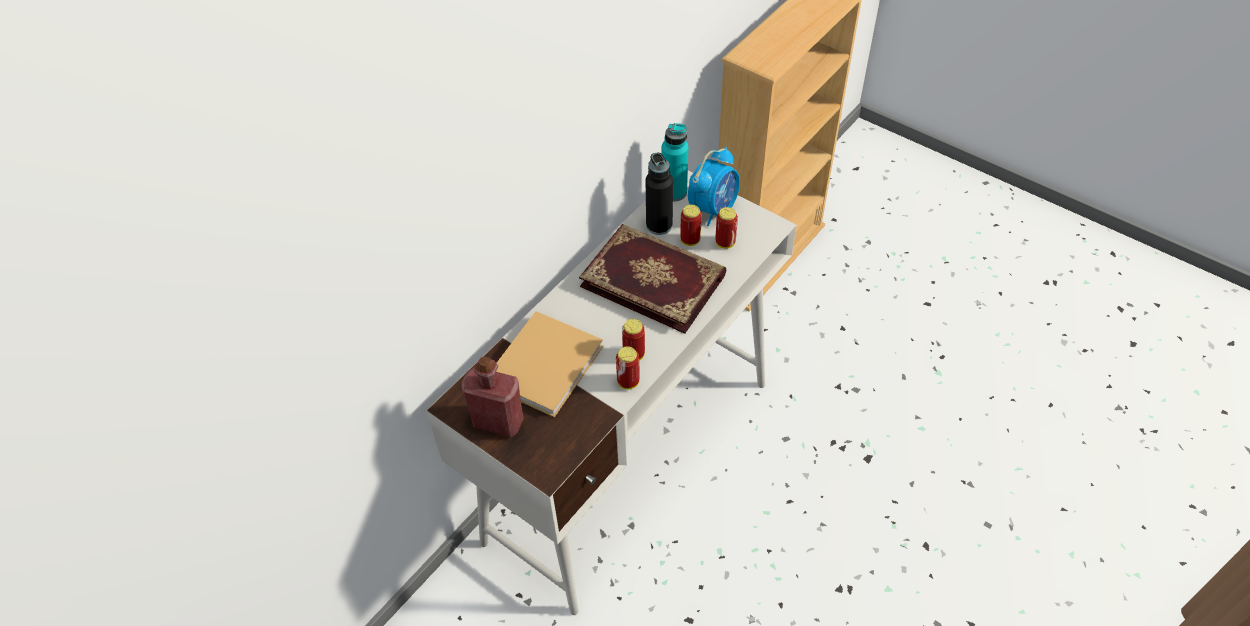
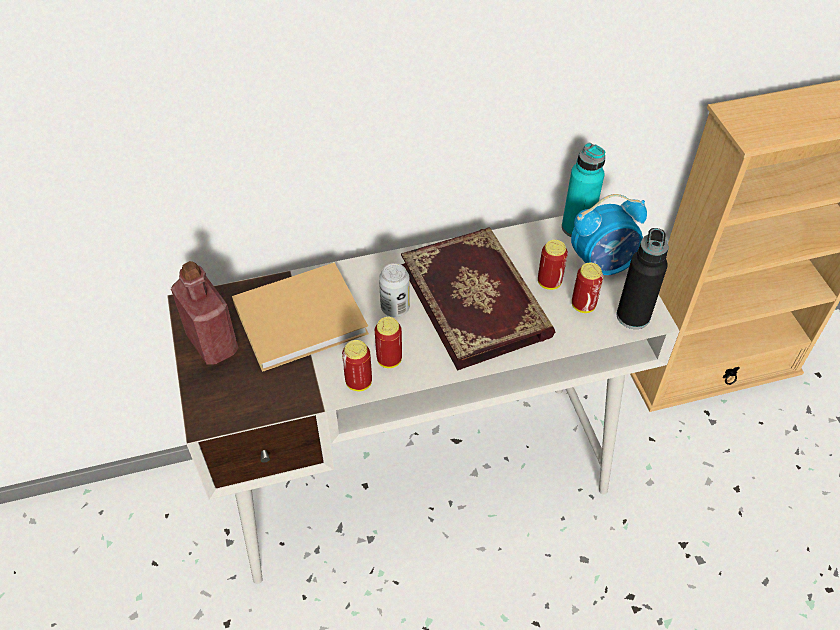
camera: 35 degrees right, 0 degrees up
(604, 318) = (395, 307): none -> can
(659, 225) = (531, 251): black bottle -> black bottle (633, 316)

